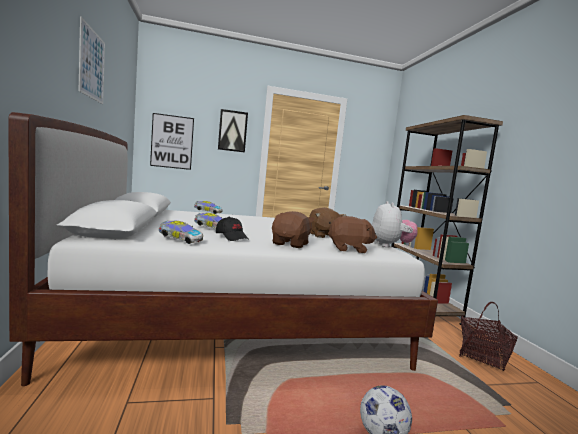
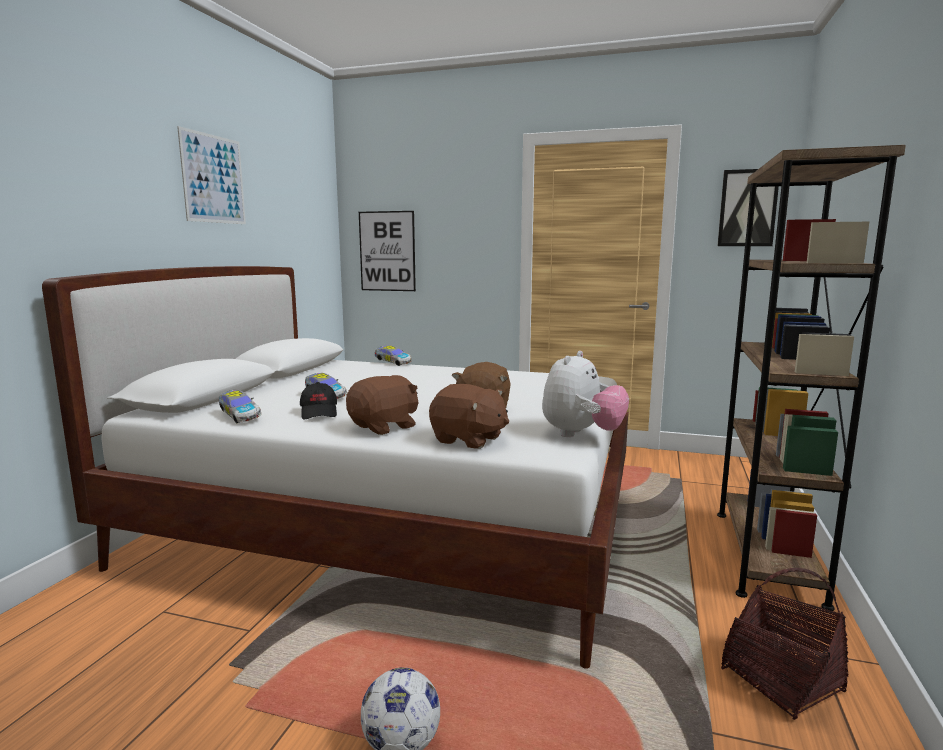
camera: 30 degrees right, 5 degrees up
(232, 131) = (472, 222): picture -> picture (747, 208)

